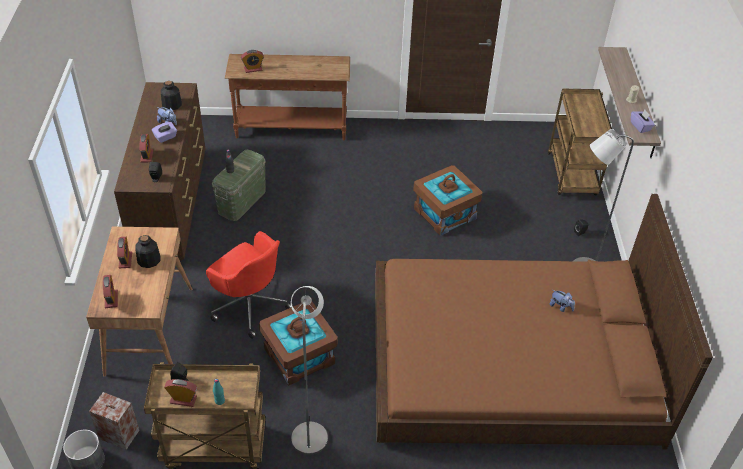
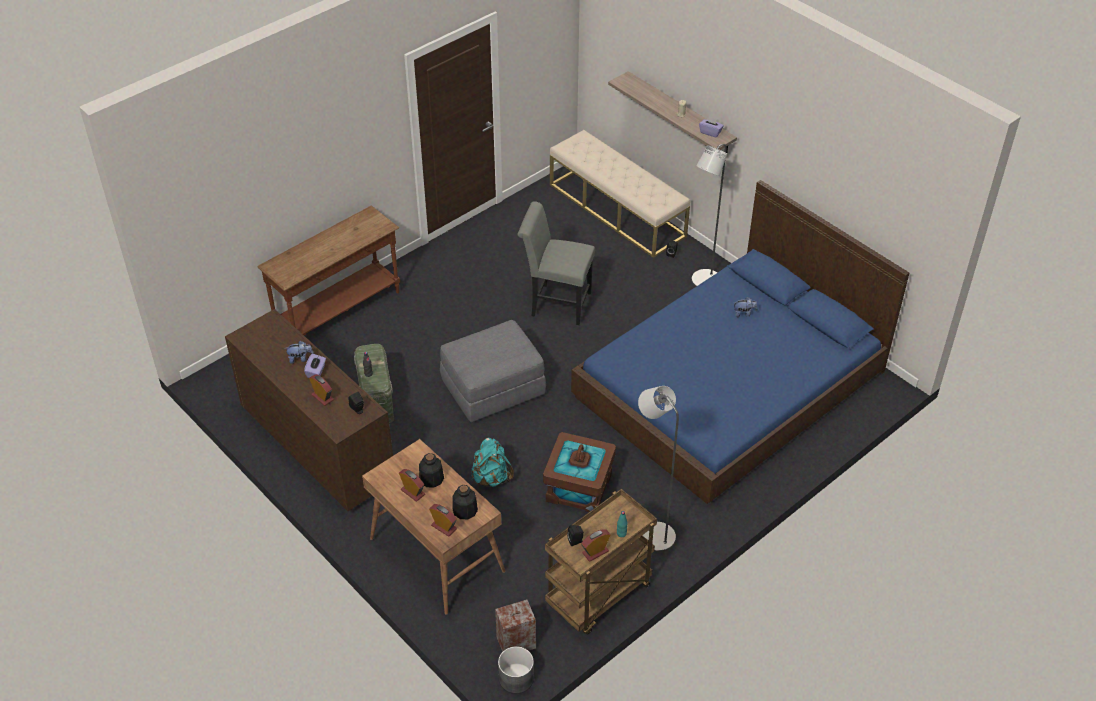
camera: 40 degrees left, 0 degrees up
(171, 105) = (280, 341): bottle -> bottle (465, 510)
(249, 304) = (491, 478): red office chair -> turquoise backpack
(253, 69) = (300, 267): alarm clock -> none
(328, 243) = (493, 387): none -> grey ottoman
(444, 213) = (556, 303): brown storage box -> grey chair
(511, 362) = (730, 383): brown bed -> blue bed
(572, 175) = (617, 210): brown cart -> beige bench

